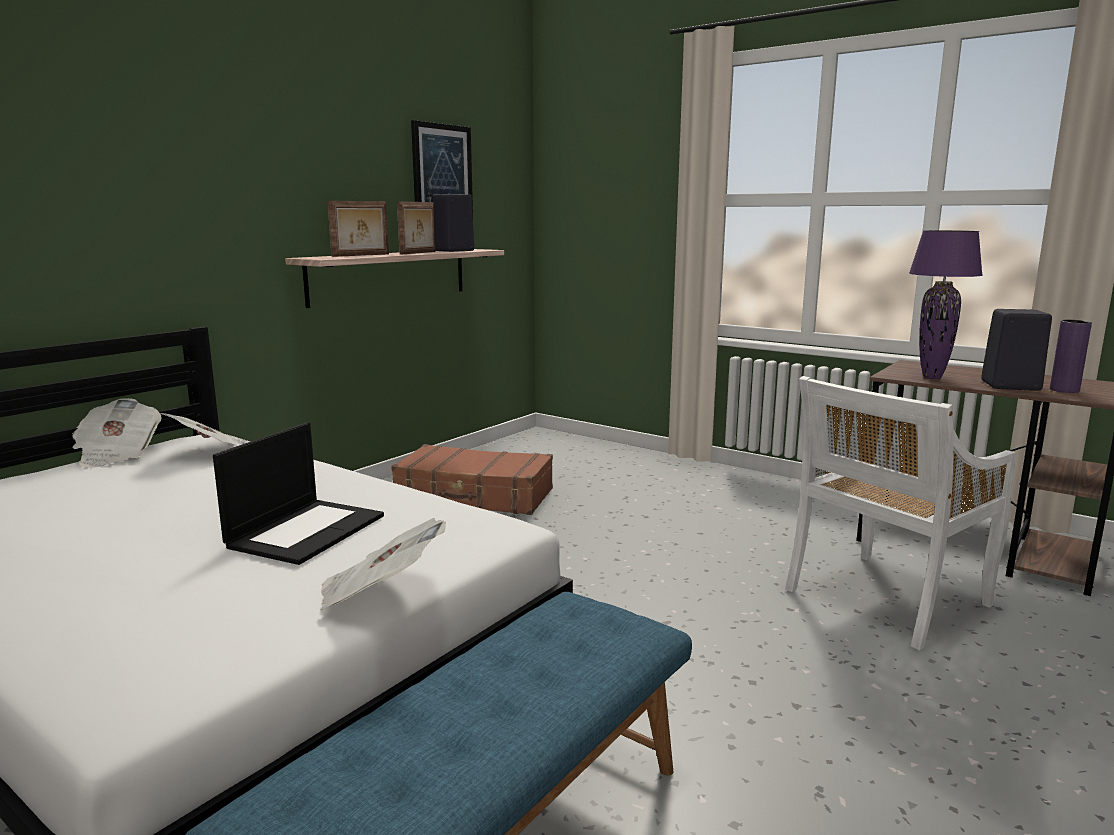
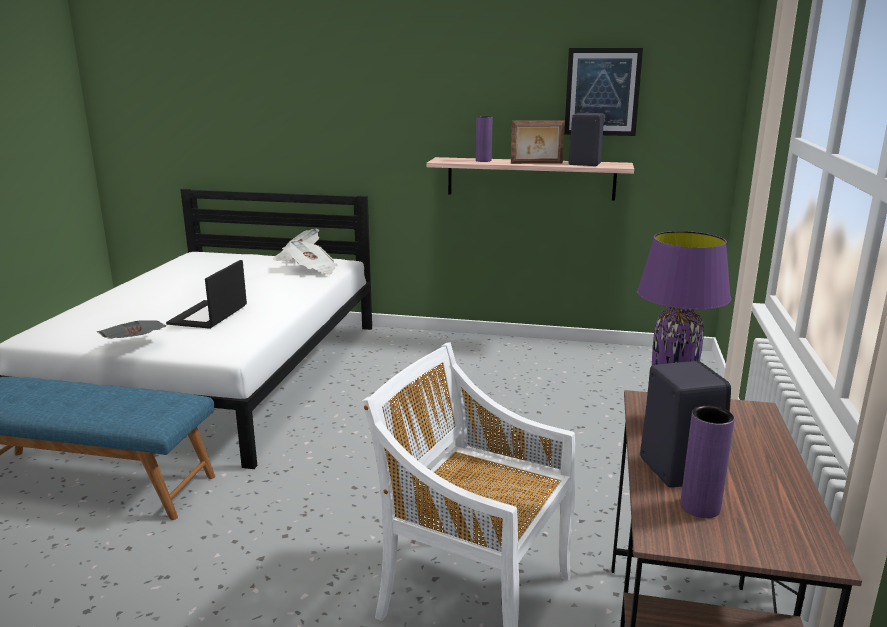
camera: 65 degrees right, 5 degrees up
(307, 530) = (208, 315): laptop -> laptop turned 105 degrees clockwise
(361, 255) = (483, 161): picture frame -> purple vase
(474, 496) = (509, 371): brown suitcase -> none

